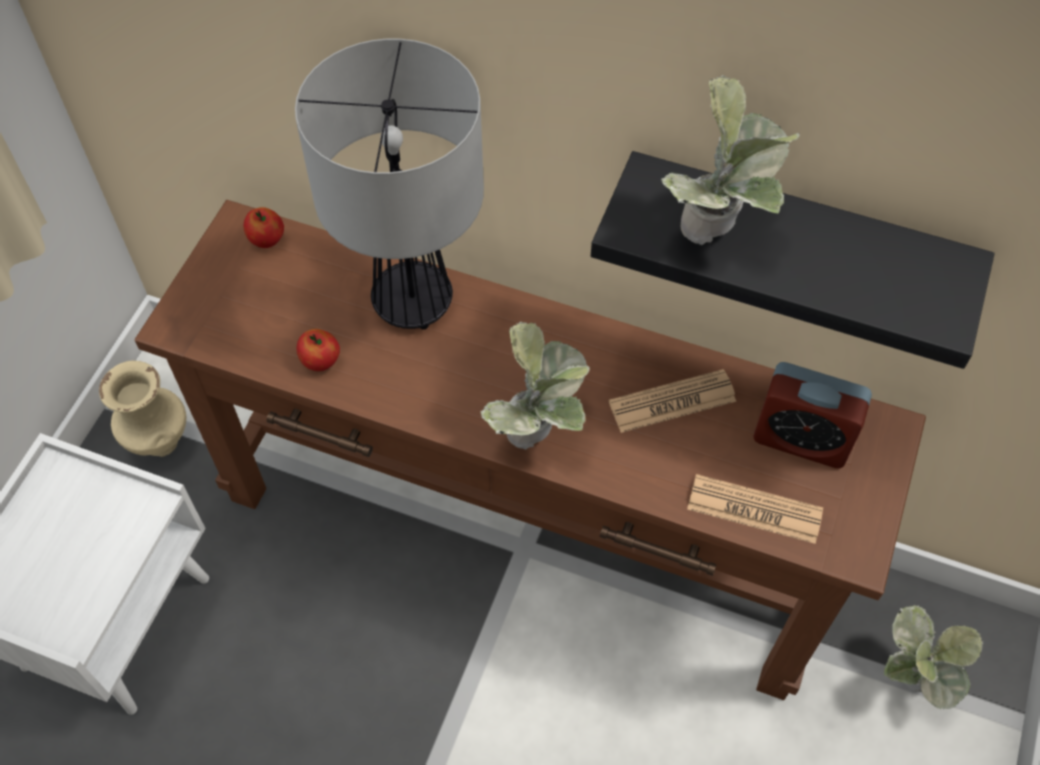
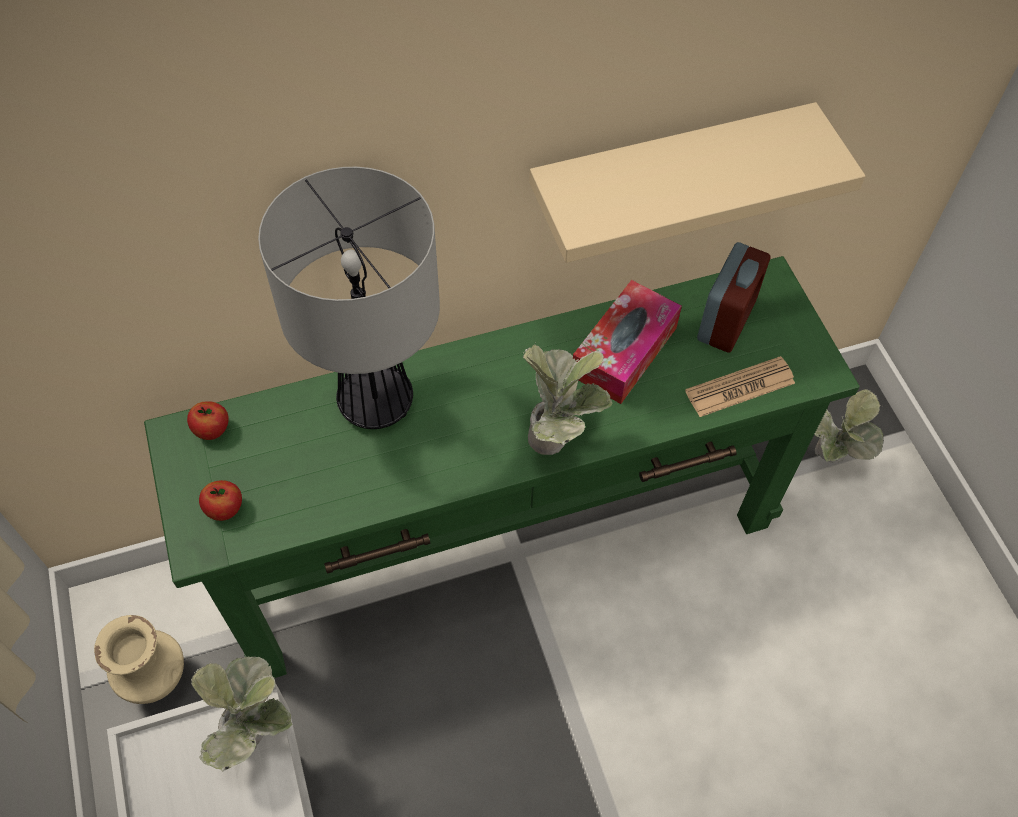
camera: 40 degrees left, 0 degrees up
(321, 361) = (347, 493): apple -> apple (225, 509)
(522, 532) = (504, 542): brown console table -> green console table
(672, 402) = (624, 351): newspaper -> tissue box
(718, 234) = (644, 192): potted plant -> potted plant (257, 733)
(795, 242) = (668, 174): black shelf -> beige shelf
(801, 439) = (726, 321): alarm clock -> alarm clock turned 45 degrees counterclockwise

